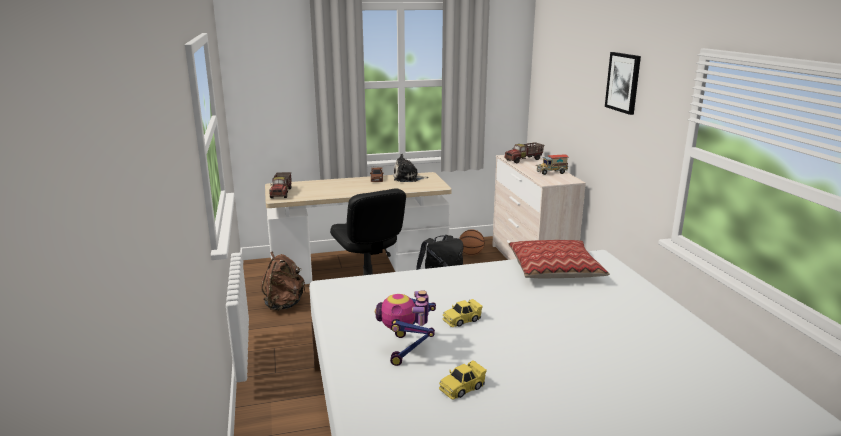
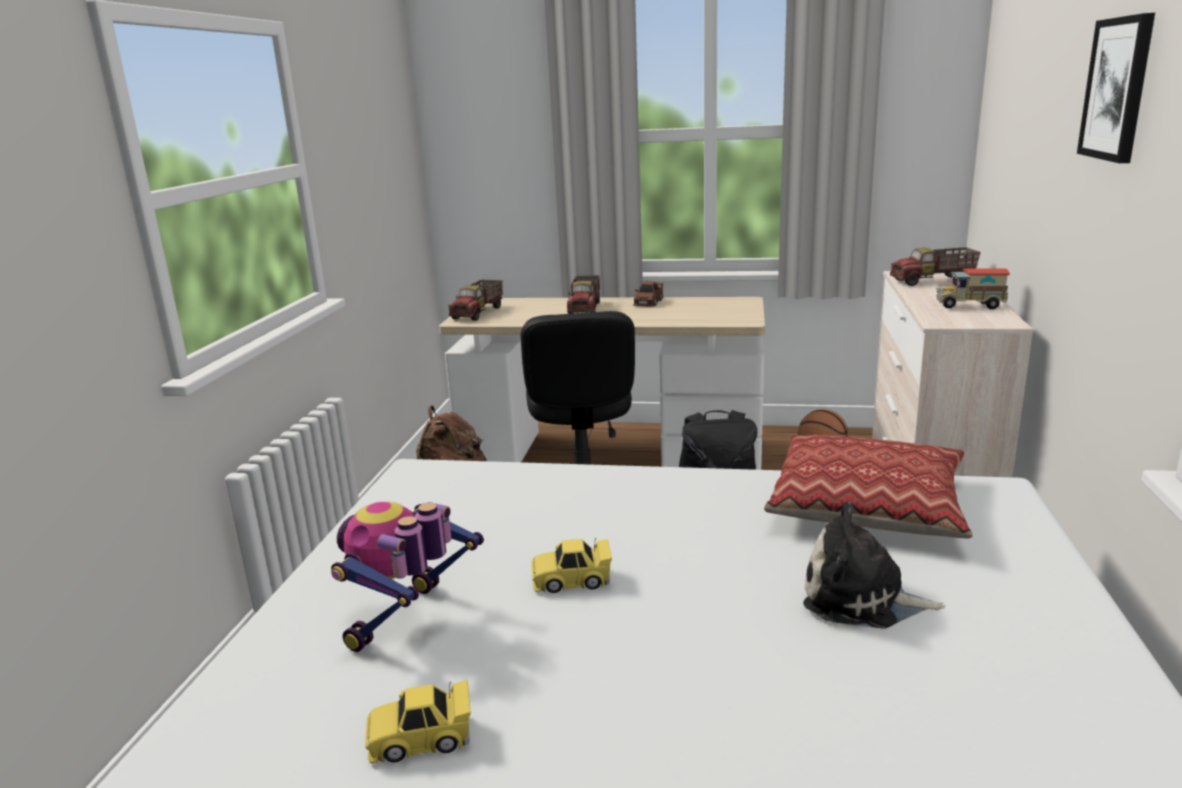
camera: 25 degrees right, 0 degrees up
(344, 185) = (585, 308): none -> toy truck
(407, 178) = (703, 304): plush toy -> plush toy (861, 599)

